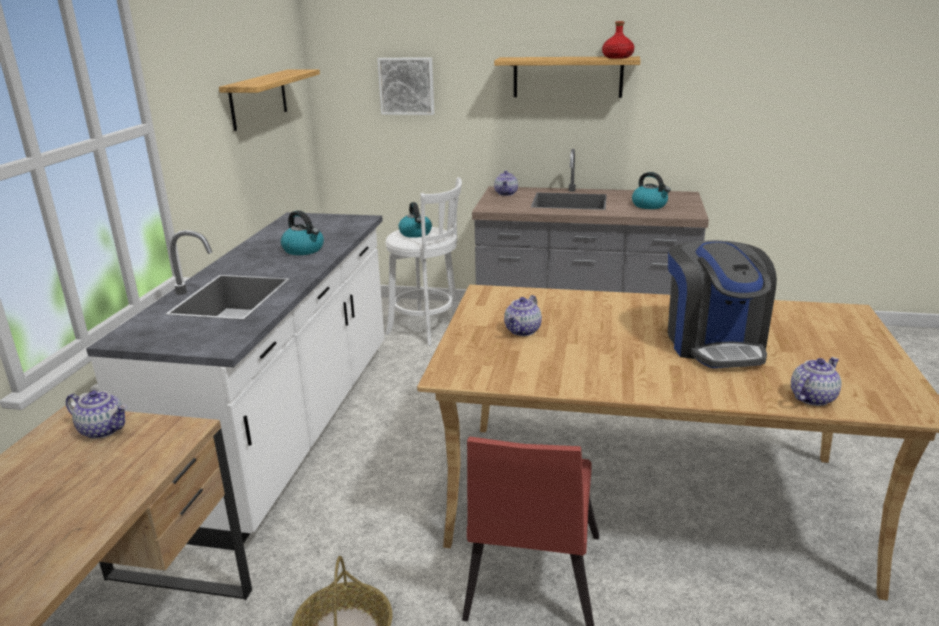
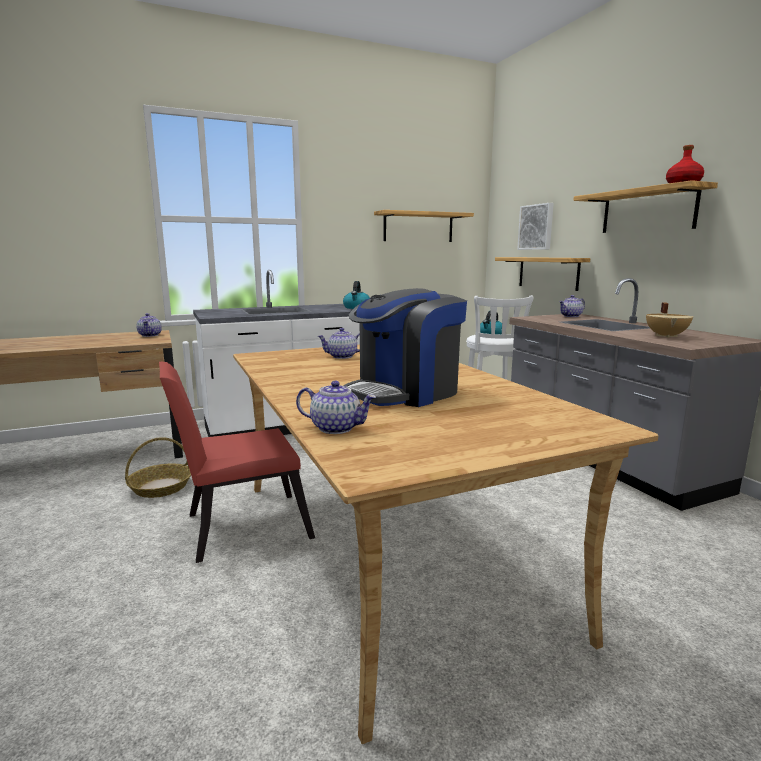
camera: 55 degrees right, 10 degrees down
(435, 142) = (548, 273): none -> shelf
(650, 205) = (667, 336): kettle -> beige cooking pot

